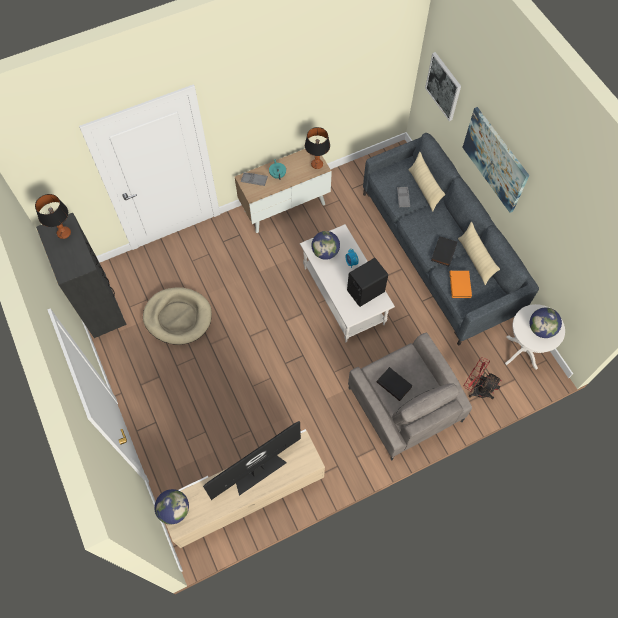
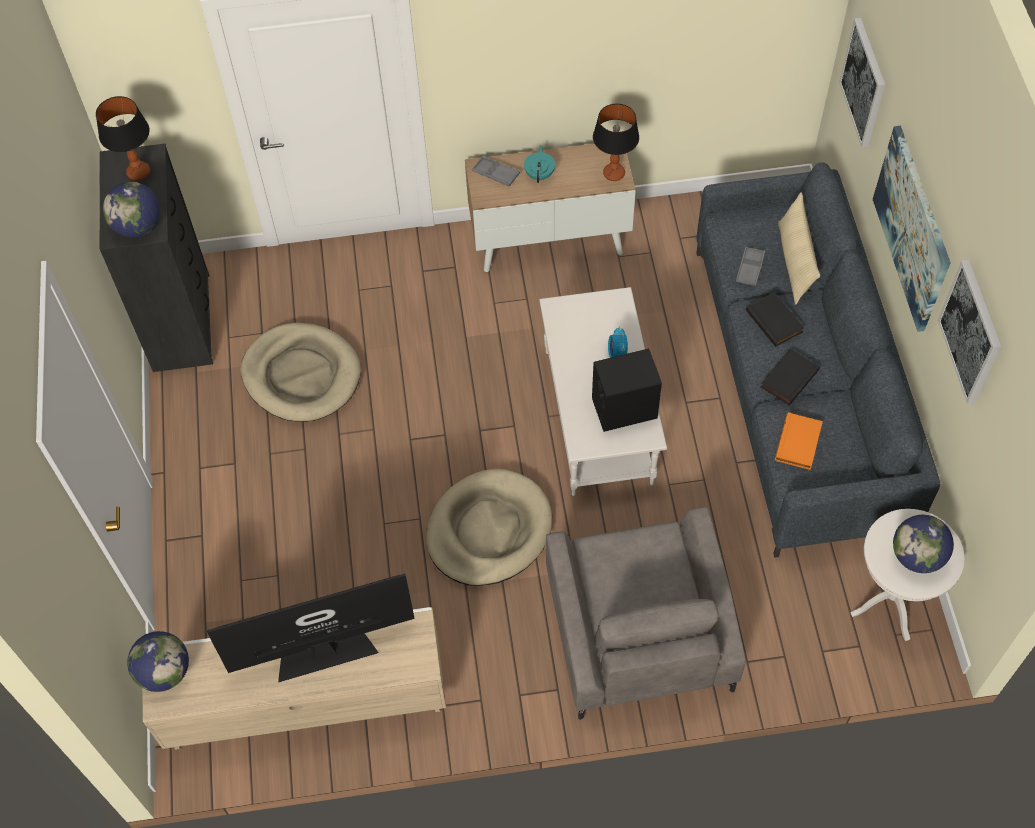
camera: 20 degrees right, 5 degrees down
(309, 373) = (489, 530): none -> beige dog bed
(325, 252) = (578, 325): globe -> globe (138, 226)
(394, 384) = (620, 582): black book -> black book (775, 321)
(475, 260) = (843, 407): beige pillow -> none
(476, 388) = (781, 642): red fan -> none
(551, 209) = (971, 332): none -> picture

